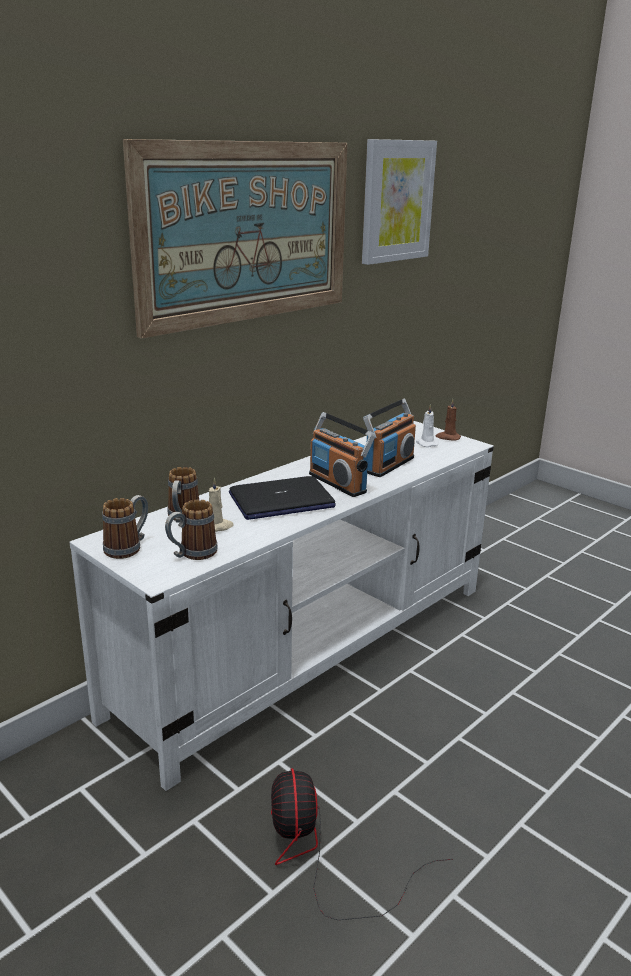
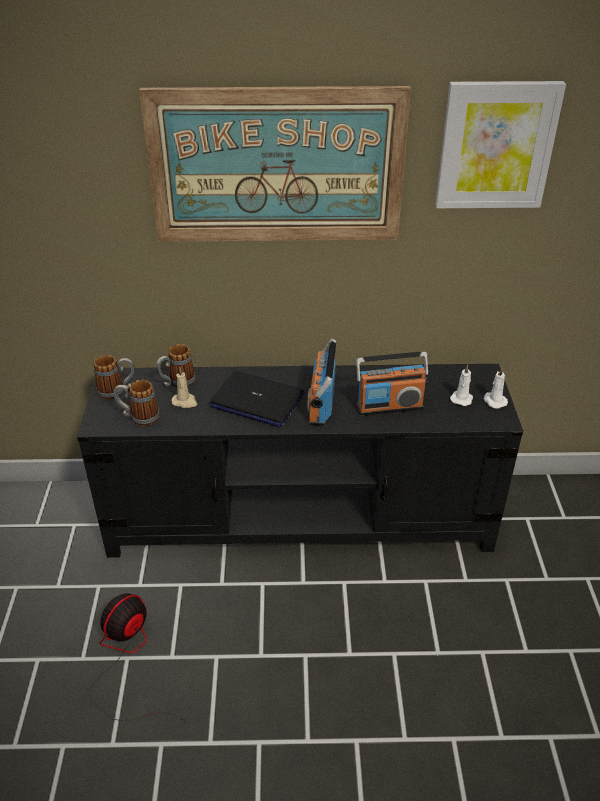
camera: 45 degrees right, 15 degrees up
(310, 647) = (301, 518): white tv stand -> black tv stand
(447, 437) = (494, 401): brown candle -> white candle

